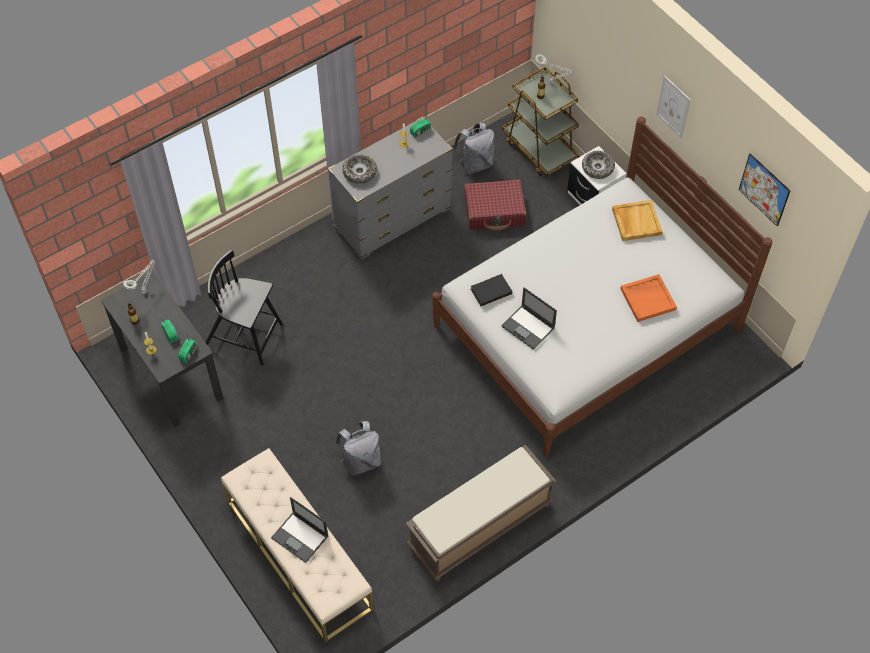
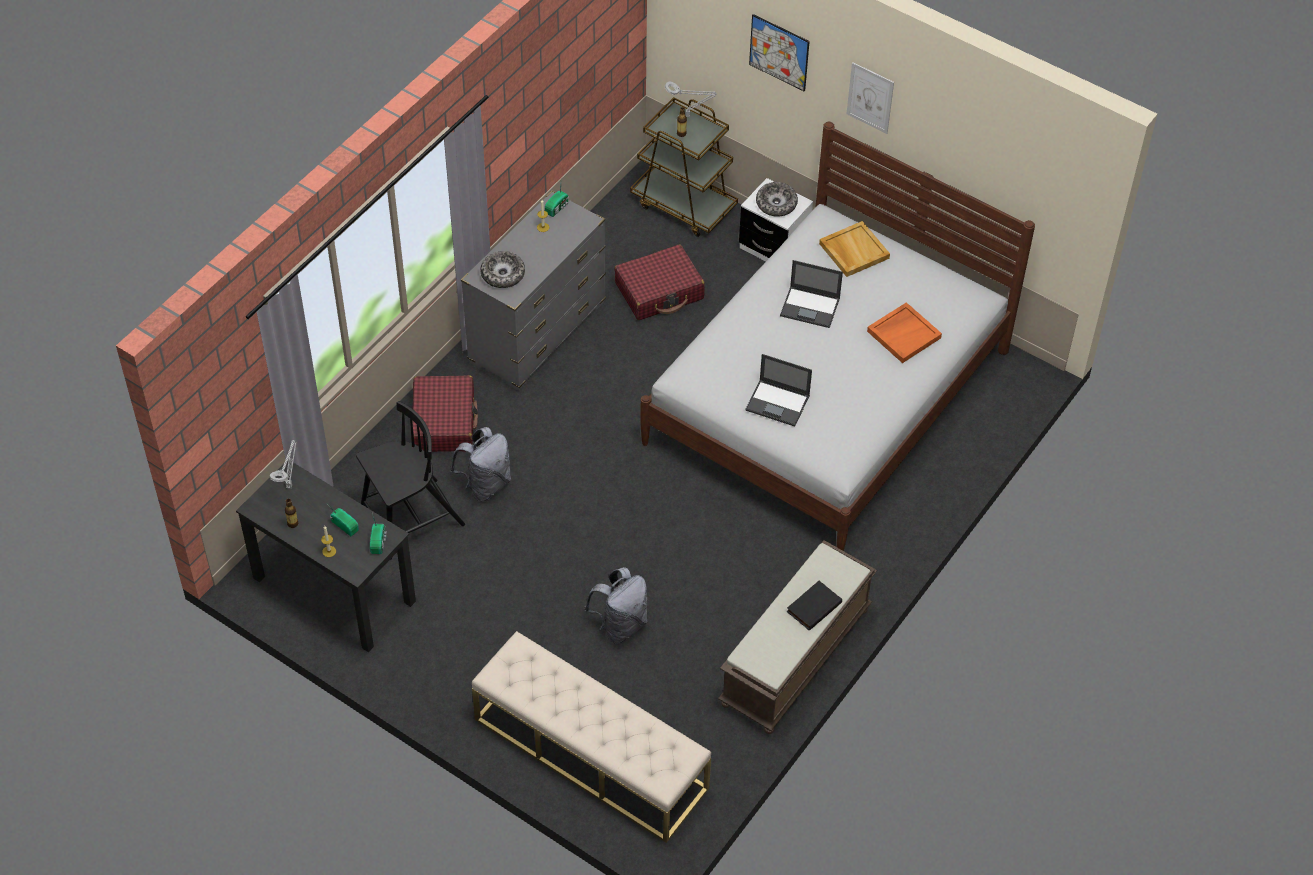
camera: 20 degrees left, 5 degrees down
(245, 335) = (410, 519): black chair -> black chair turned 150 degrees clockwise
(299, 268) = (444, 422): none -> red suitcase
(300, 537) = (602, 720): laptop -> laptop (810, 307)
(475, 164) = (612, 242): grey backpack -> grey backpack (485, 484)
(491, 291) = (715, 373): black book -> black book (813, 606)
(764, 189) = (1011, 164): picture -> picture (779, 52)

